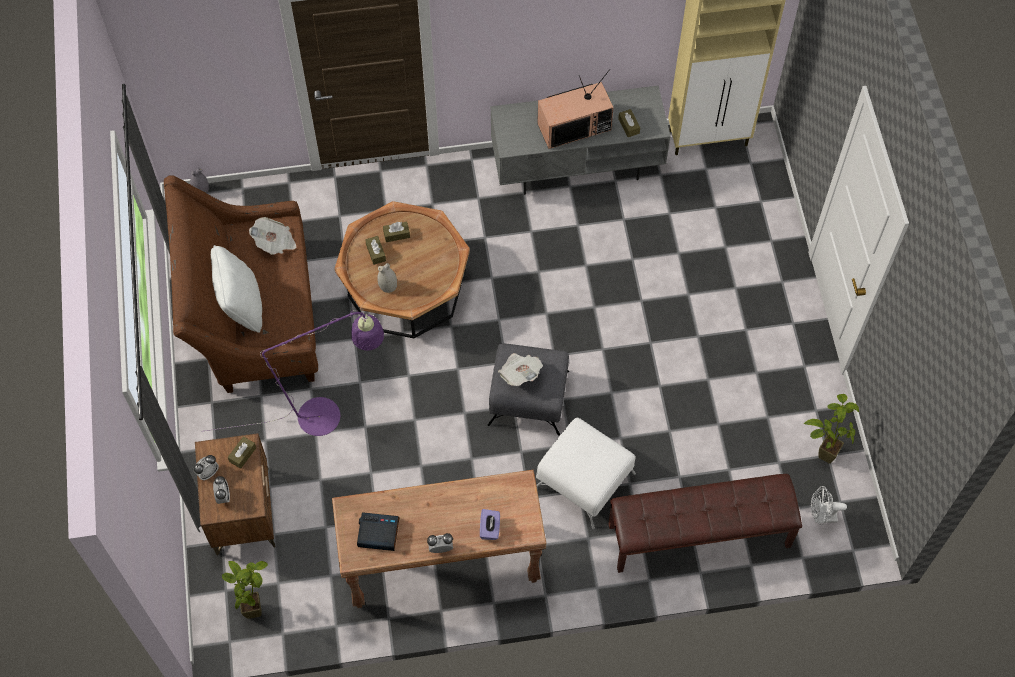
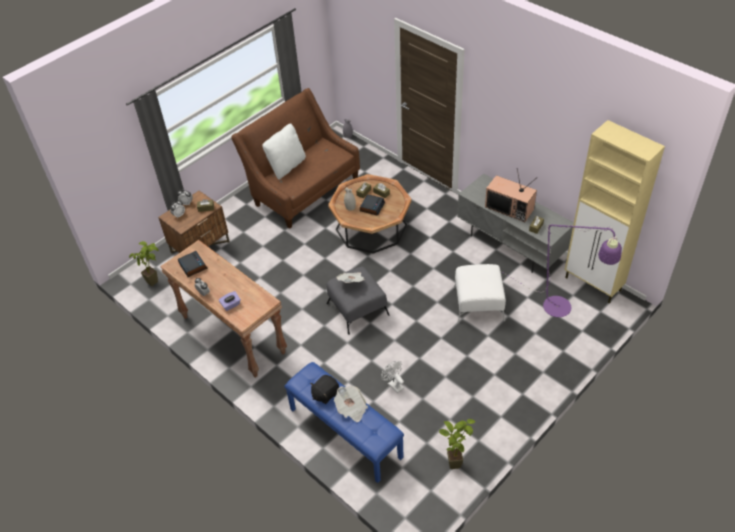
camera: 55 degrees right, 15 degrees down
(275, 242) = (330, 156): newspaper -> newspaper (351, 408)
(330, 414) = (277, 244): purple floor lamp -> purple floor lamp (563, 310)
(411, 262) = (372, 207): none -> alarm clock
(584, 481) = (331, 361): white ottoman -> white ottoman (478, 304)
(675, 516) = (325, 394): none -> black plush toy
(699, 536) = (344, 433): brown bench -> blue bench
(821, 517) = (411, 486): white fan -> white fan (393, 384)

